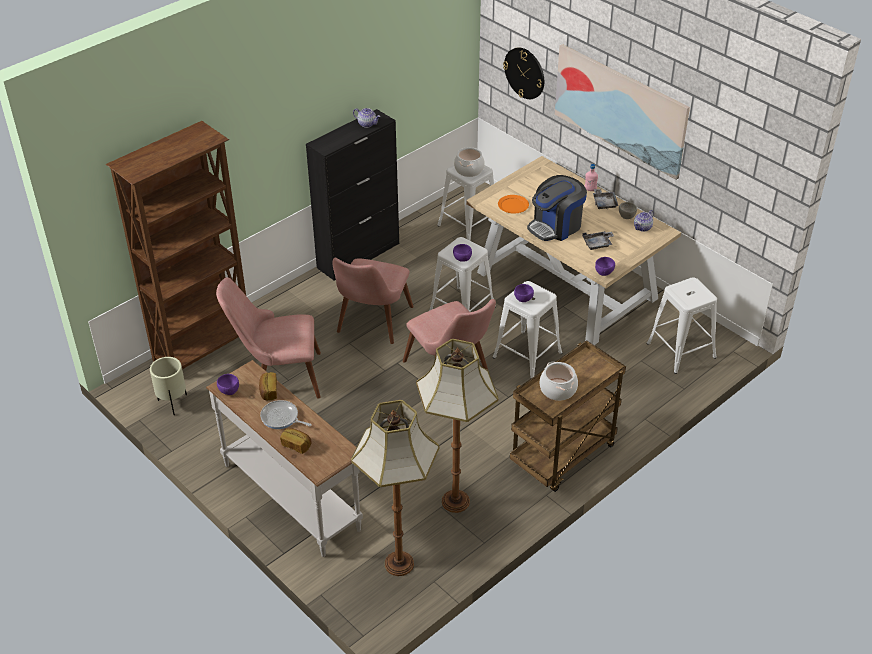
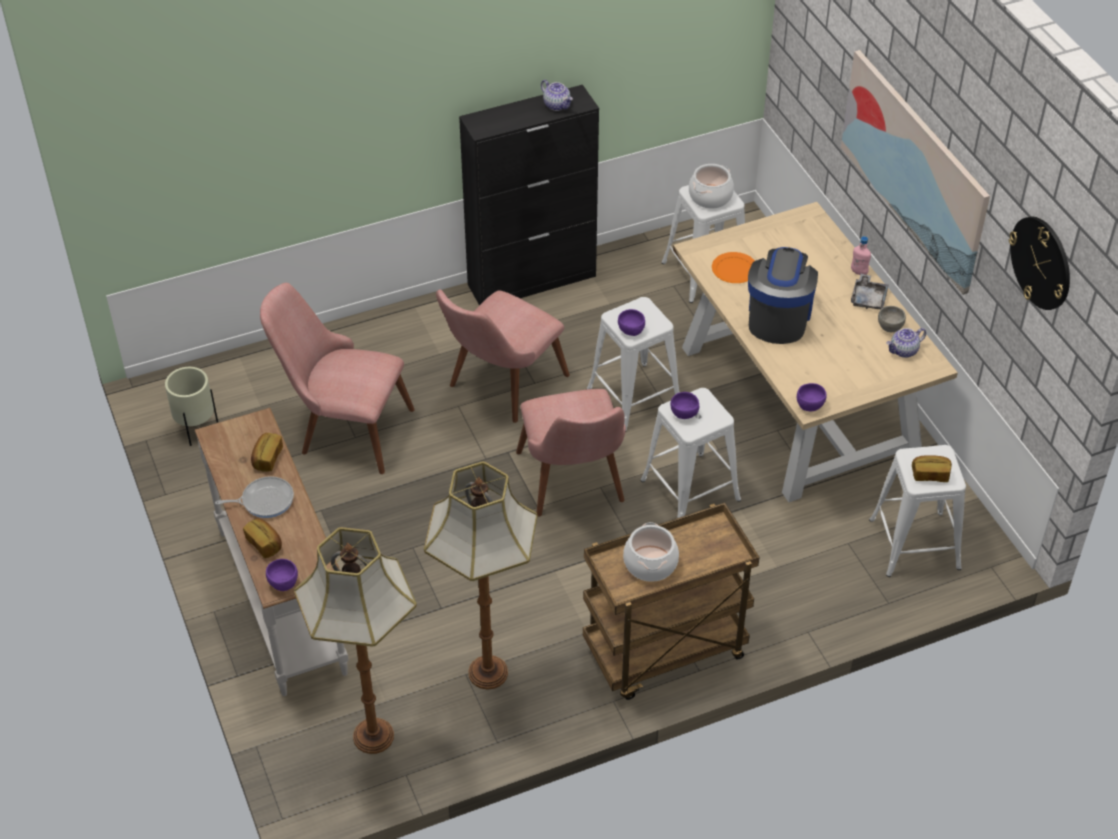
camera: 20 degrees right, 5 degrees up
(204, 348) = (269, 363): brown bookcase -> none
(229, 391) = (218, 444): purple bowl -> purple bowl (283, 584)
(281, 418) = (264, 500): frying pan -> frying pan turned 120 degrees clockwise
(524, 73) = (816, 75): wall clock -> wall clock (1041, 262)
(556, 226) = (778, 317): coffee machine -> coffee machine turned 120 degrees clockwise
(598, 244) = (824, 359): grey tray -> none
(692, 296) = (930, 475): none -> bread

